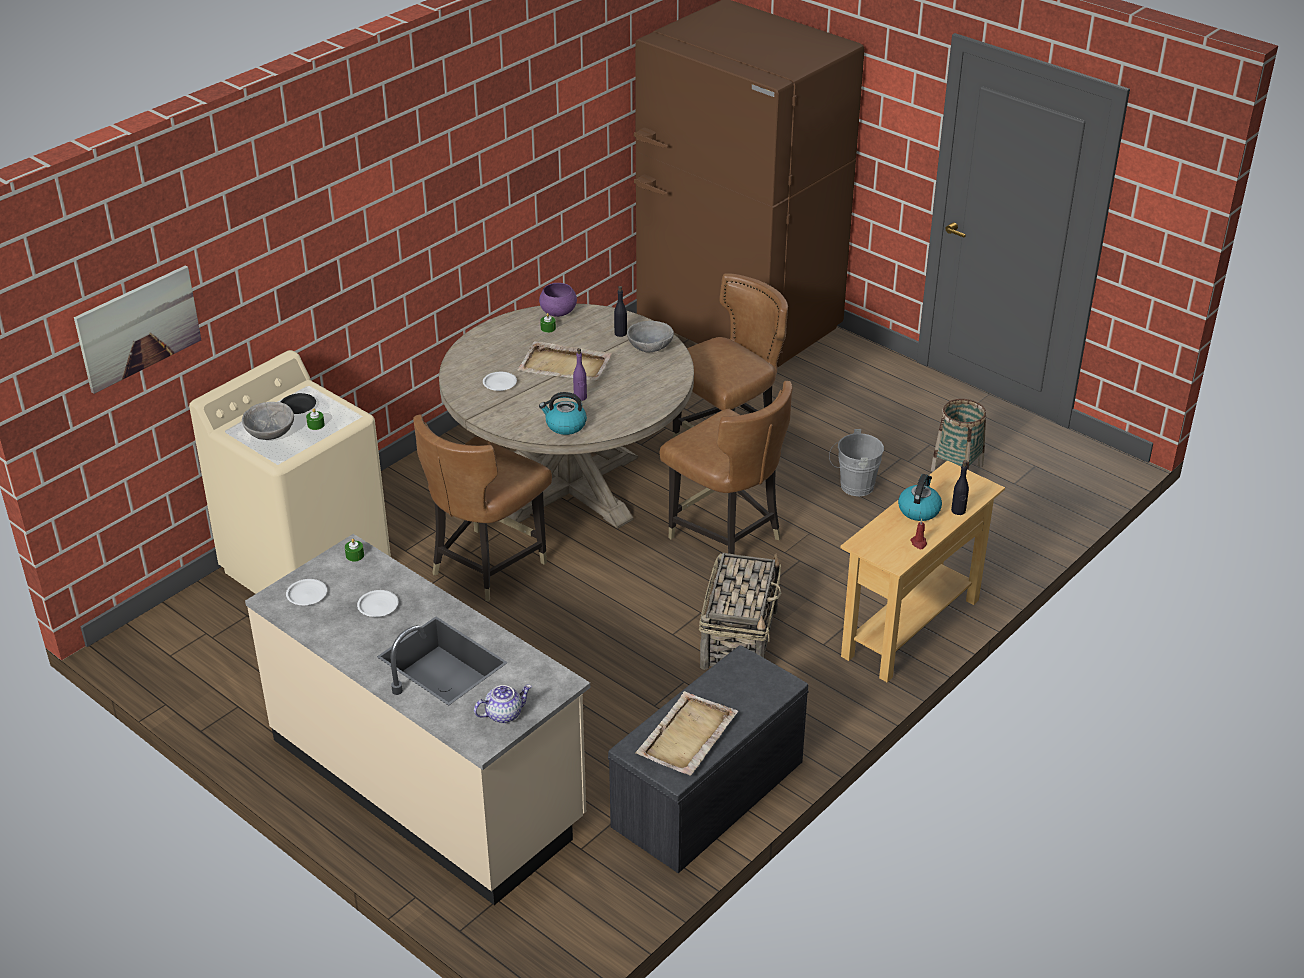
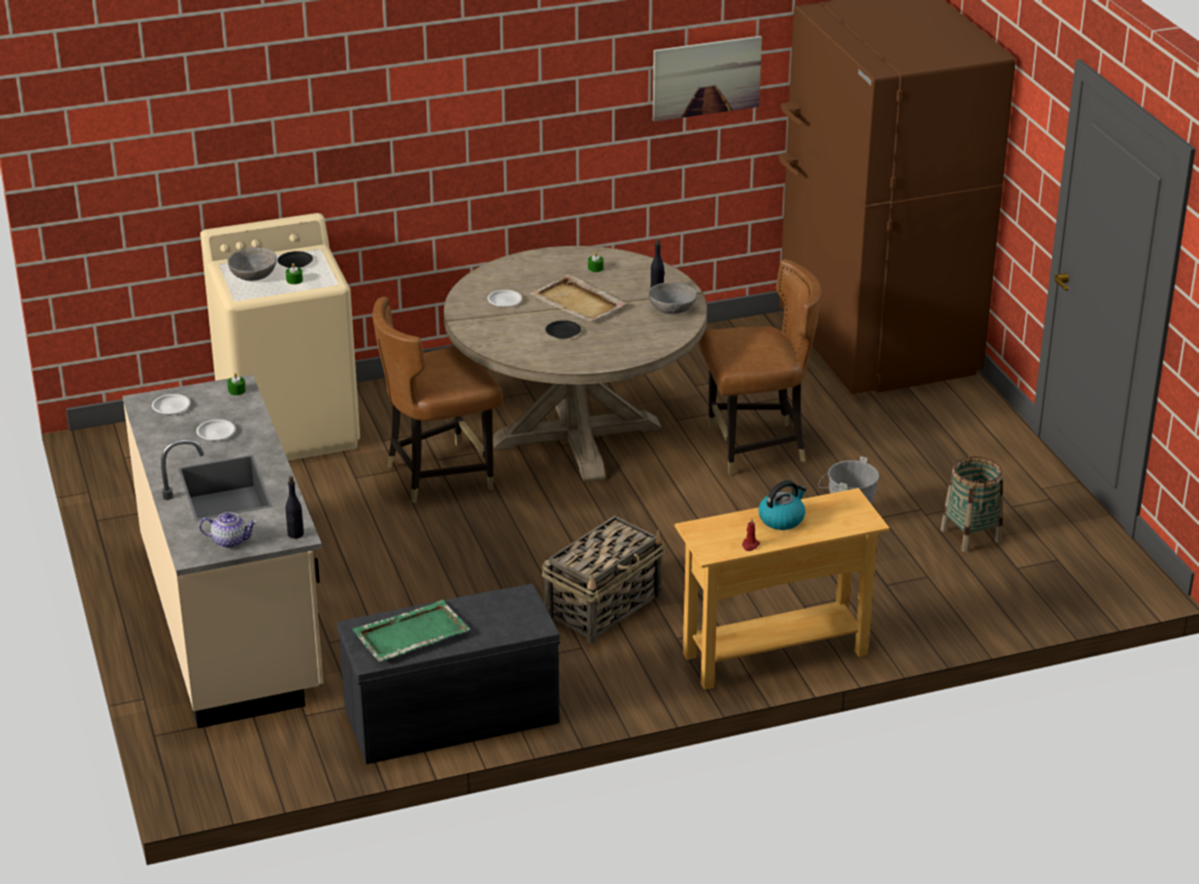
camera: 30 degrees right, 5 degrees down
(138, 328) = (158, 145): picture -> picture (706, 77)
(558, 312) = (618, 258): purple bowl -> none
(565, 425) = (525, 350): kettle -> none
(580, 397) = (563, 332): purple bottle -> black plate
(686, 736) = (410, 634): beige tray -> green tray
(726, 536) = (678, 520): brown chair -> none
(958, 511) = (819, 532): black bottle -> black bottle (295, 534)

